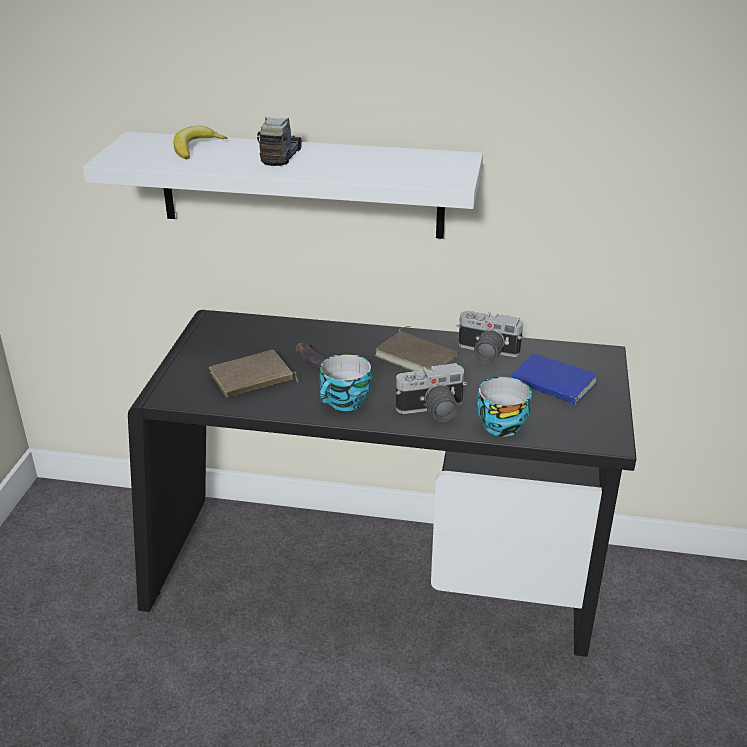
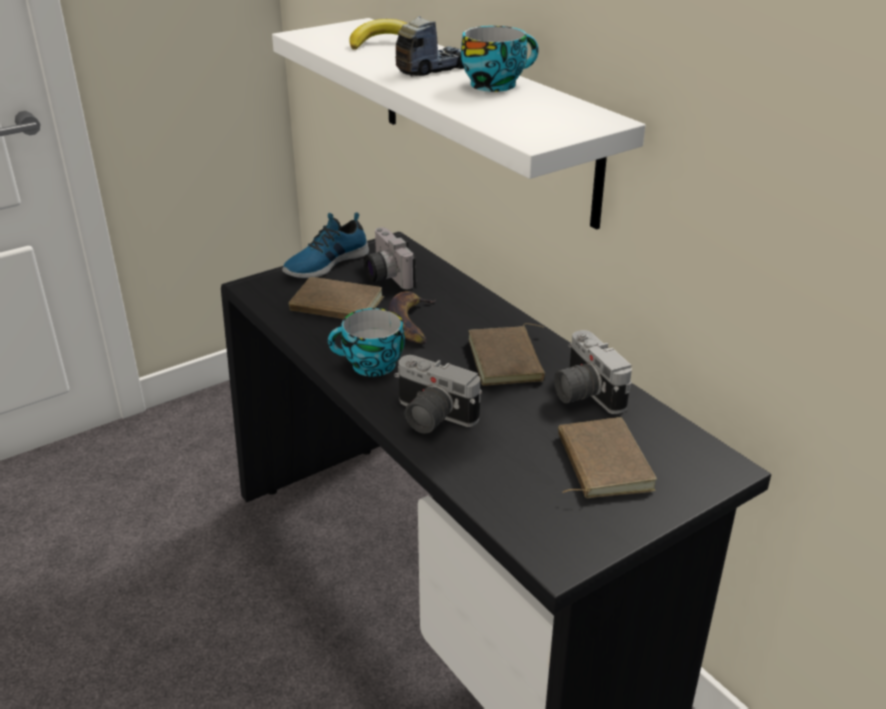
camera: 45 degrees right, 0 degrees up
(189, 355) = (325, 263): none -> shoe
(248, 343) = (384, 275): none -> camera
(501, 423) = (474, 468): cup -> cup (496, 84)
(552, 384) = (600, 463): blue book -> brown book

